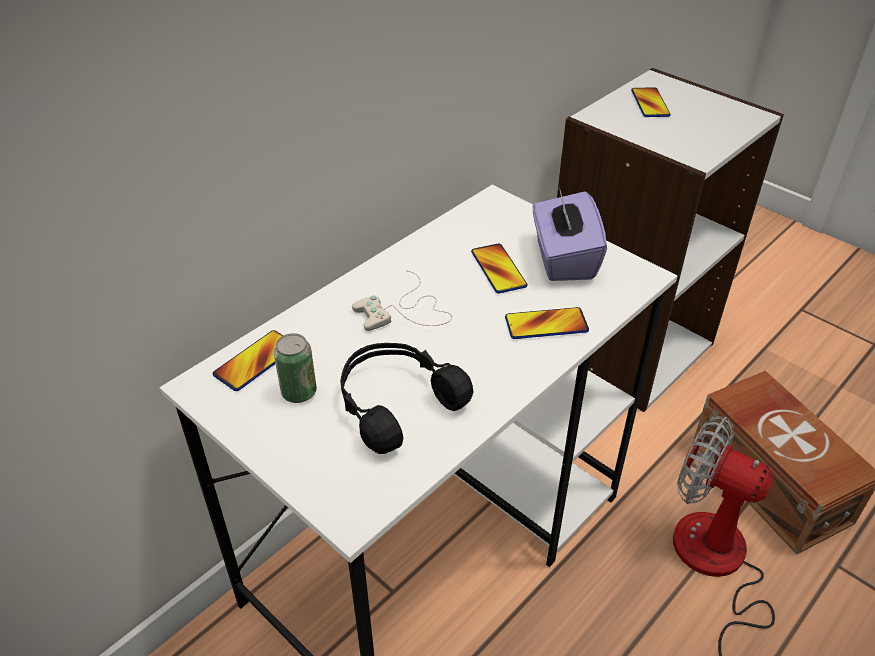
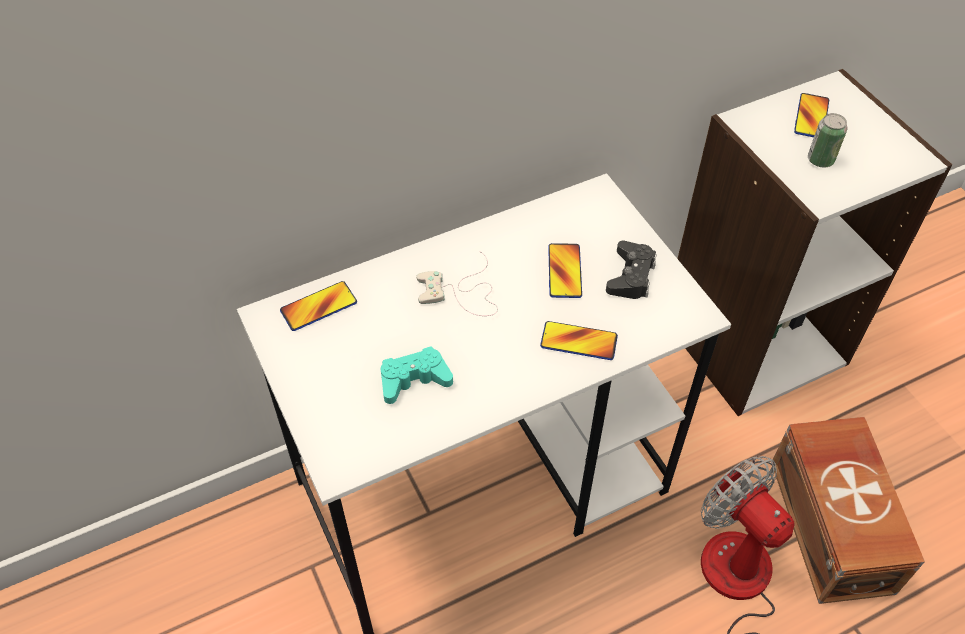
camera: 20 degrees right, 10 degrees up
(299, 392) = (341, 346): can -> can (820, 160)
(395, 403) = (414, 380): black headphones -> turquoise game controller
(563, 258) = (631, 276): purple tissue box -> black game controller

